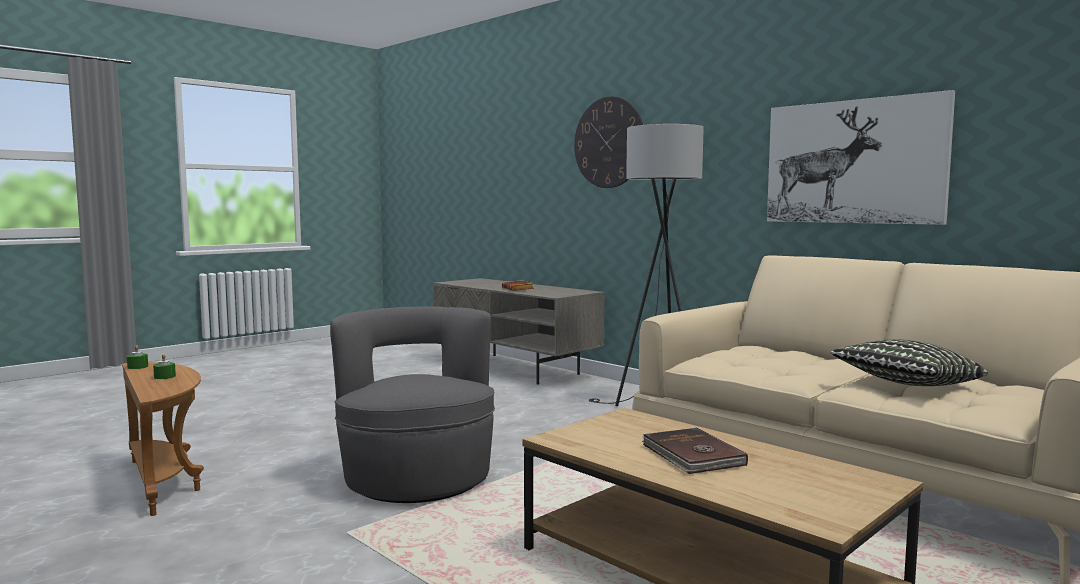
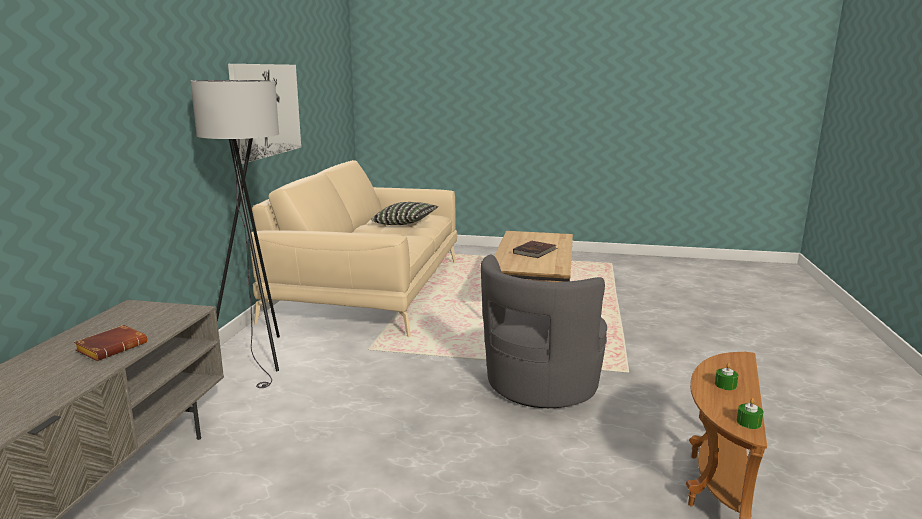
camera: 125 degrees left, 10 degrees up
(609, 142) = (90, 89): wall clock -> none

